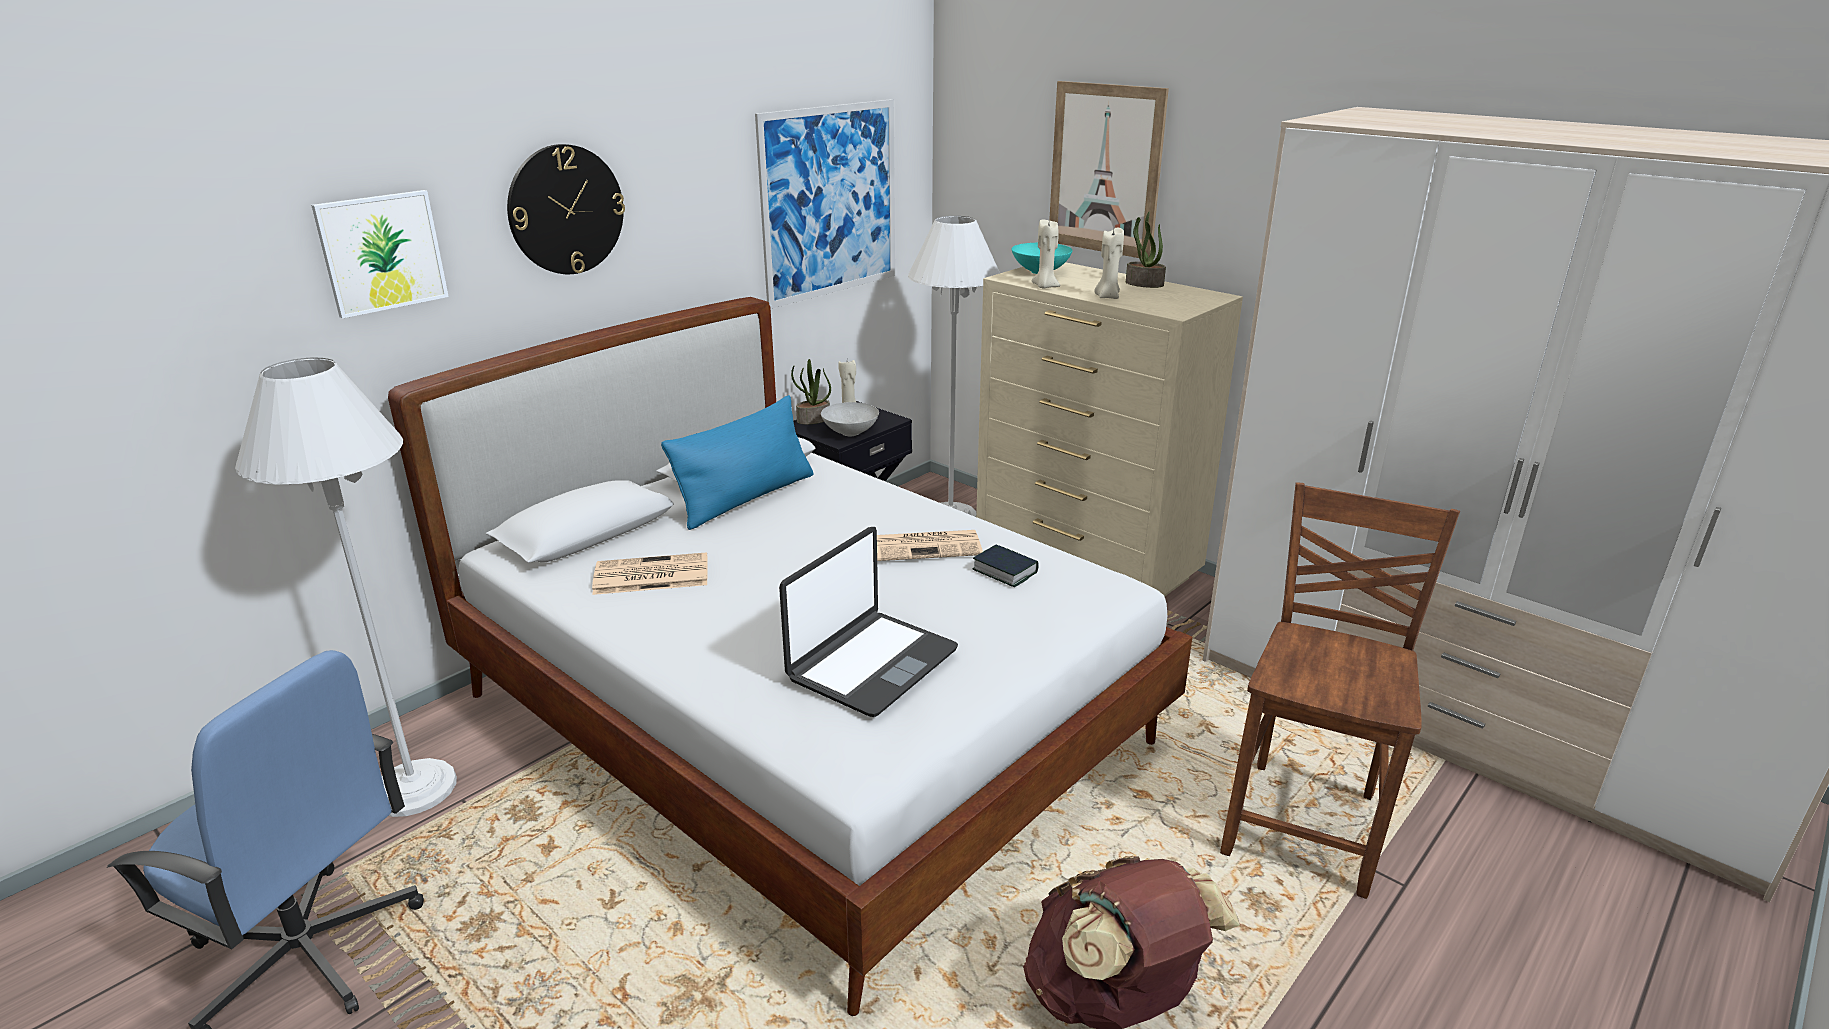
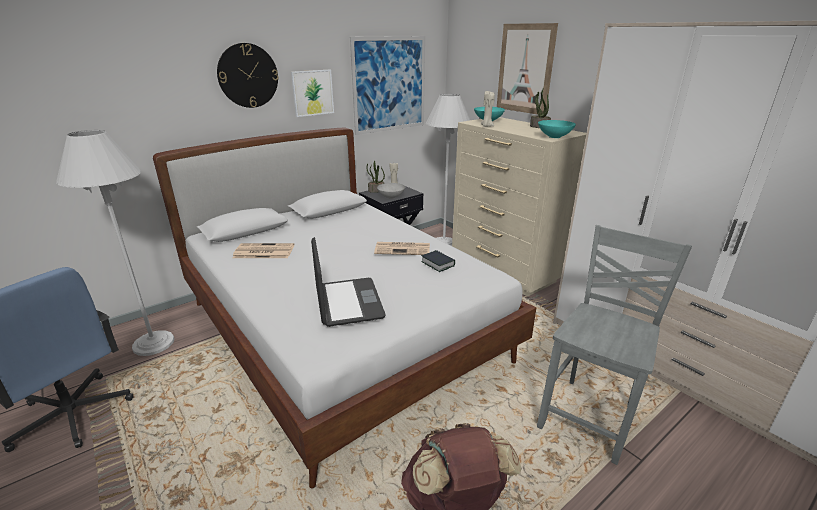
camera: 10 degrees right, 0 degrees up
(382, 252) = (151, 88): picture -> picture (312, 93)
(746, 498) = (326, 221): blue pillow -> none
(871, 664) = (347, 302): laptop -> laptop turned 60 degrees counterclockwise
(1107, 297) = (516, 131): beige candle -> none
(1183, 308) = (555, 137): none -> turquoise bowl
(1305, 823) = (590, 416): brown chair -> grey chair

